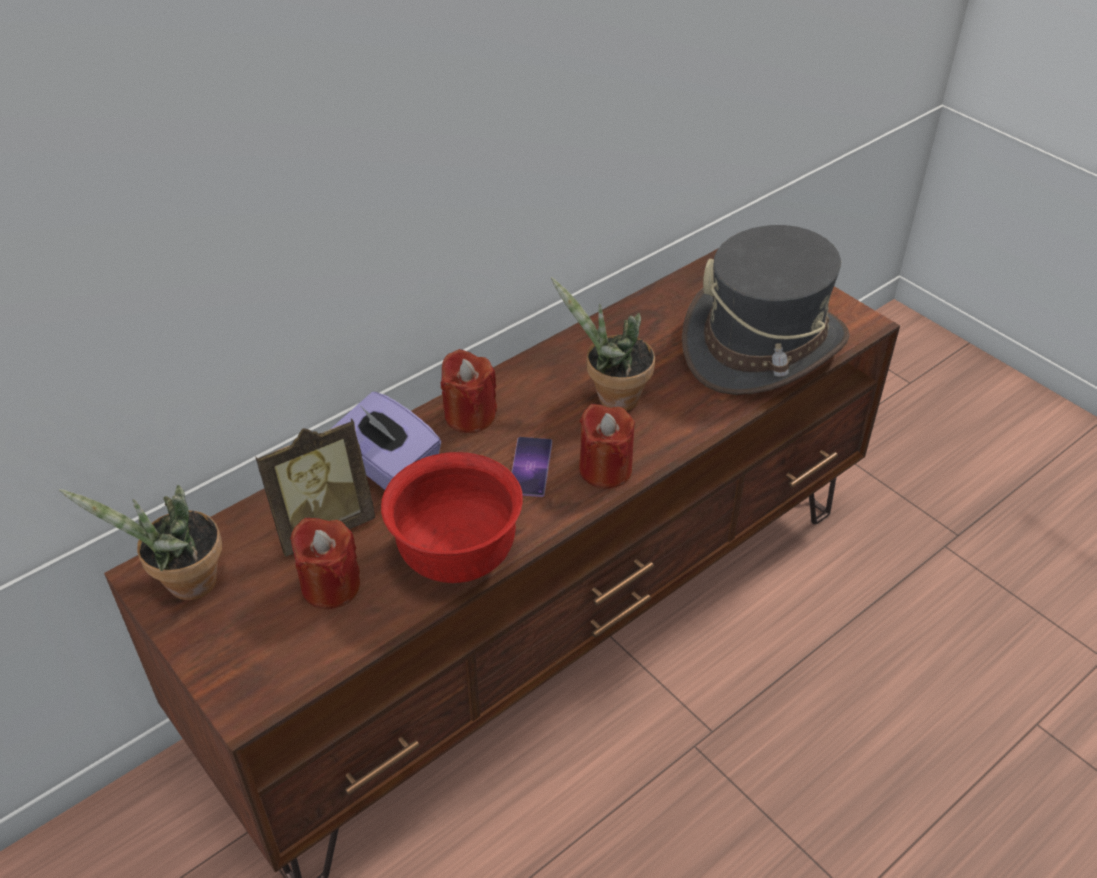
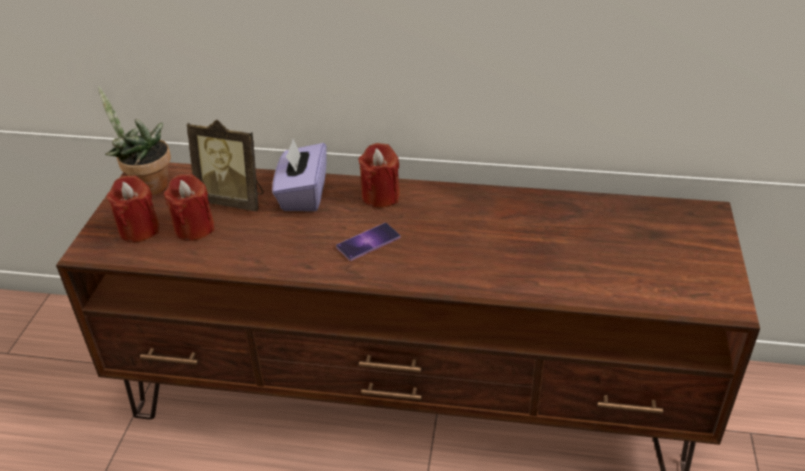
camera: 50 degrees right, 5 degrees down
(456, 556) = (263, 257): red bowl -> none
(605, 469) = (404, 271): red candle -> red candle (139, 230)
(611, 398) = (471, 238): potted plant -> none
(763, 346) = (622, 273): grey hat -> none

